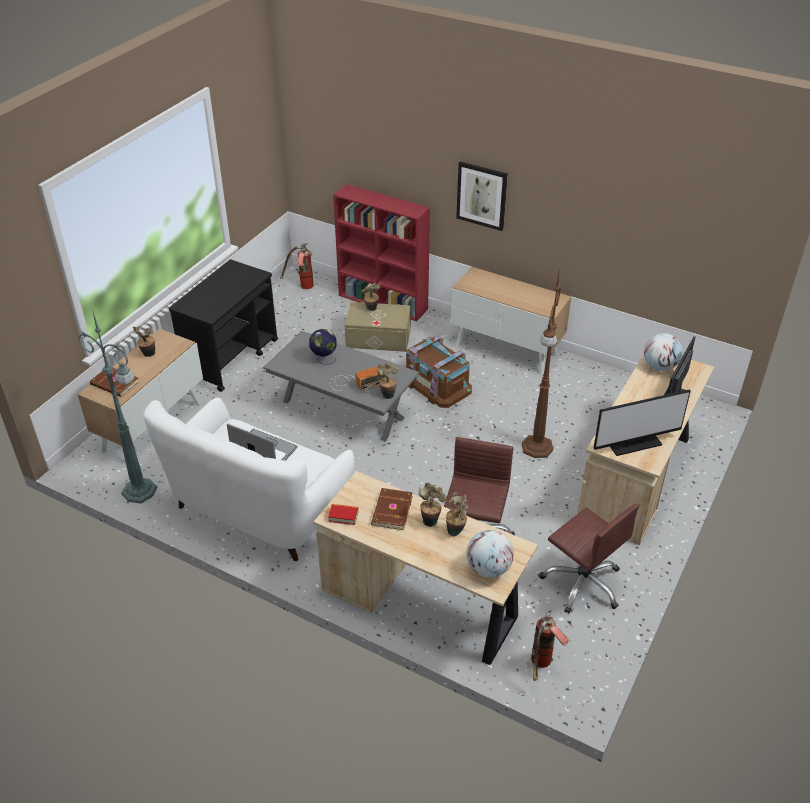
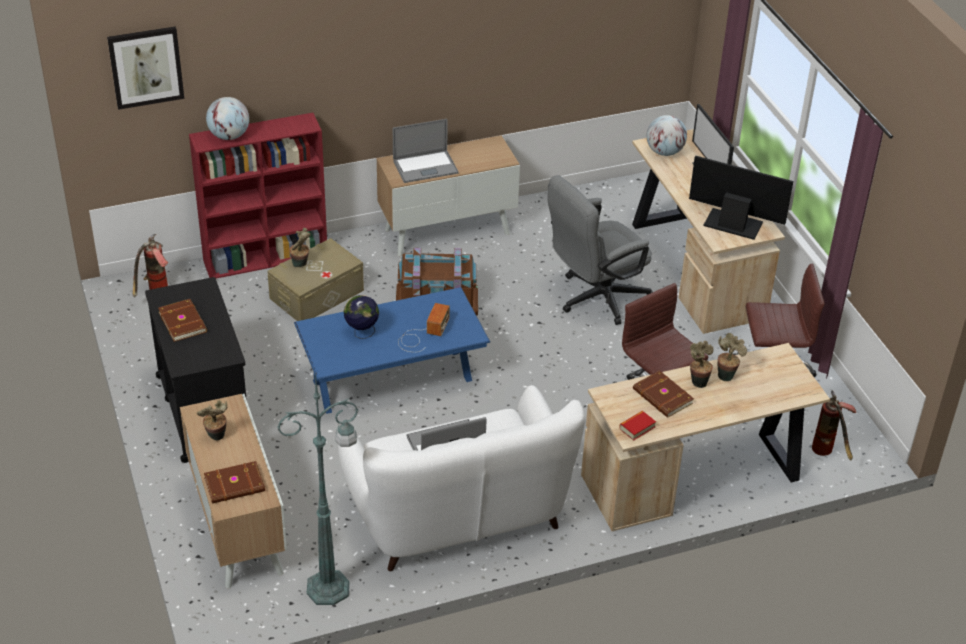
camera: 50 degrees left, 0 degrees up
(219, 285) = (183, 321): none -> brown book
(343, 409) = (392, 381): grey coffee table -> blue coffee table
(387, 394) = (467, 323): potted plant -> none
(482, 195) = (377, 70): picture -> picture (146, 67)
(488, 569) = (786, 383): globe -> globe (229, 136)
(491, 287) = (425, 167): none -> laptop
(536, 448) = (595, 298): brown floor lamp -> grey office chair
(633, 441) = (733, 223): monitor -> monitor turned 90 degrees counterclockwise

